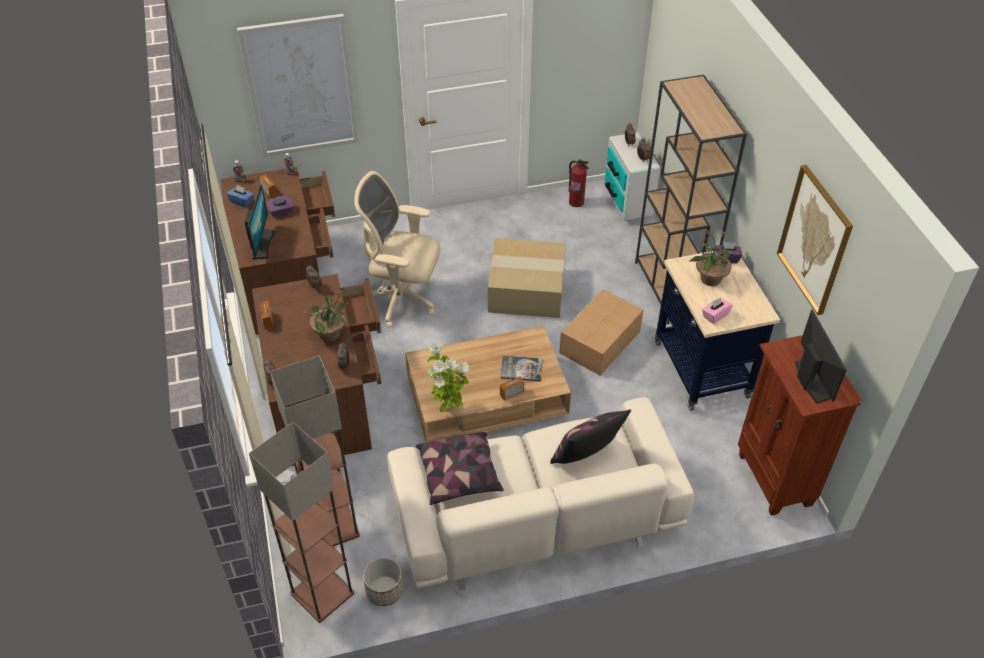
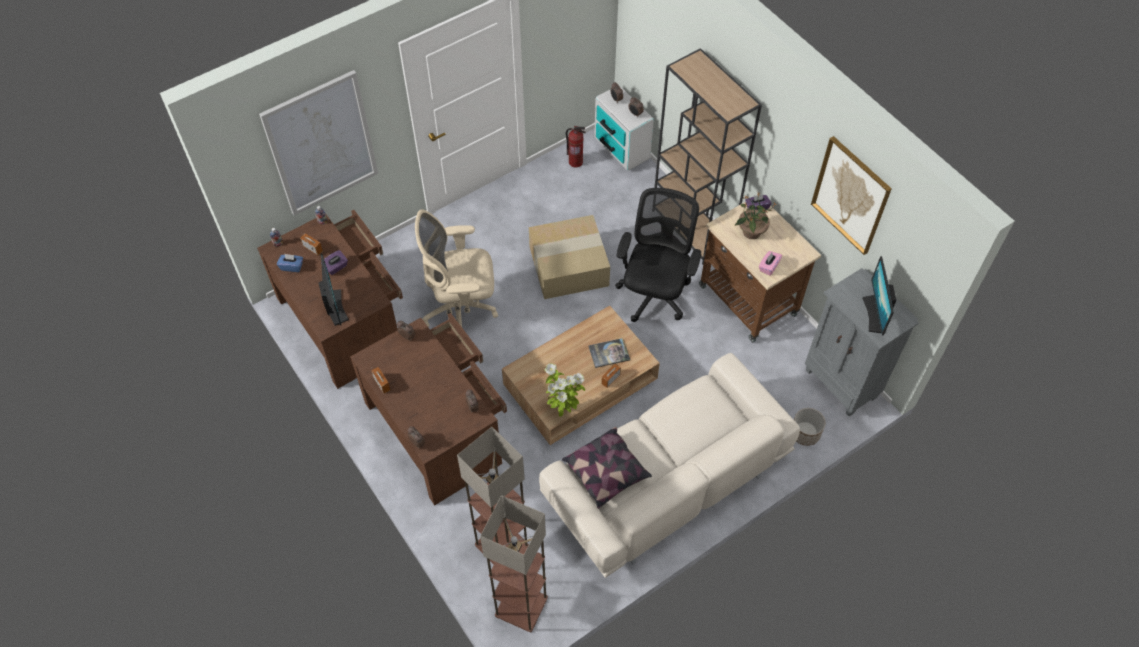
camera: 20 degrees left, 10 degrees up
(330, 333) = (445, 380): potted plant -> none
(384, 591) = (571, 586): planter -> planter (805, 433)
(586, 455) = (701, 420): pillow -> none
(601, 341) = (654, 299): cardboard box -> black office chair
(702, 371) = (748, 301): blue cart -> brown cart
(773, 480) = (840, 385): brown cabinet -> grey cabinet
(811, 381) = (875, 314): monitor -> monitor turned 150 degrees counterclockwise

